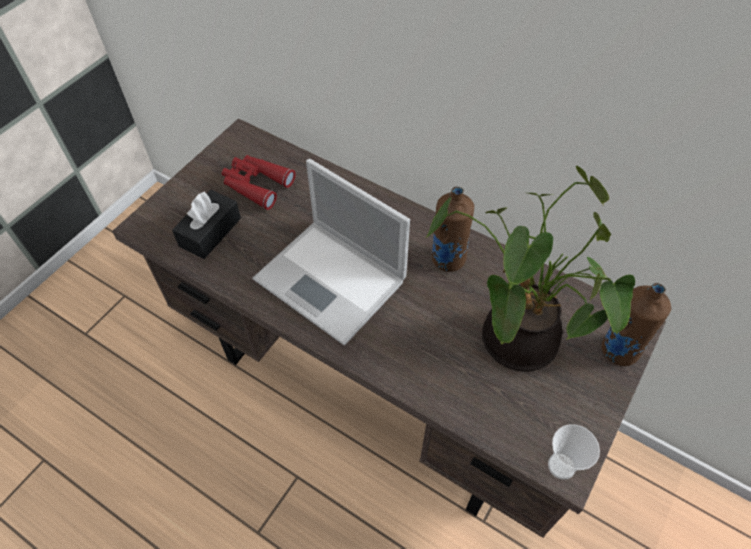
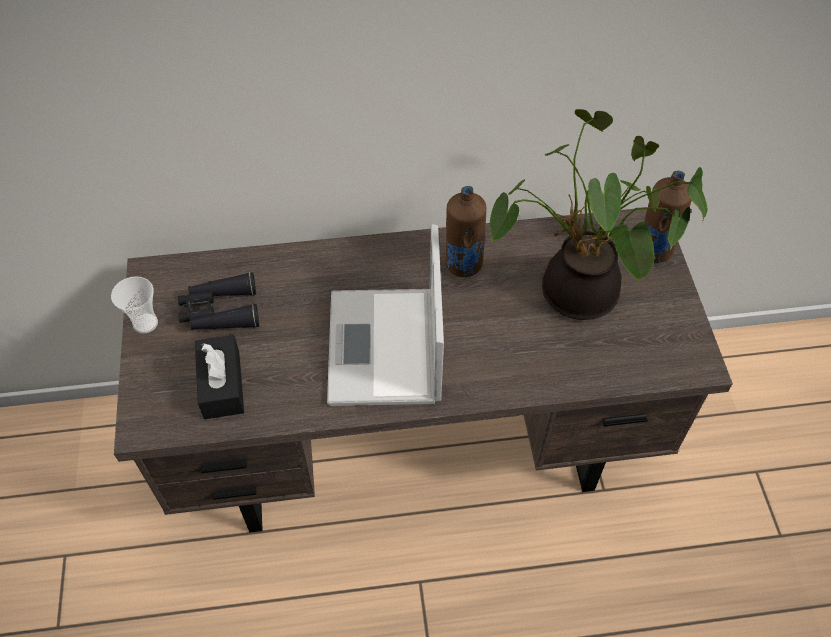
camera: 40 degrees left, 0 degrees up
(256, 185) = (220, 311): red binoculars -> black binoculars
(332, 281) = (385, 349): laptop -> laptop turned 90 degrees clockwise
(561, 466) = (693, 364): cup -> cup (145, 323)

